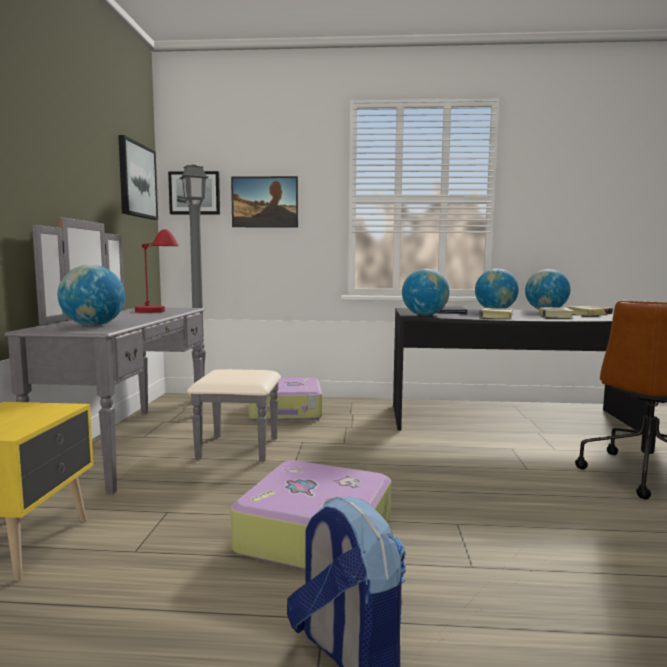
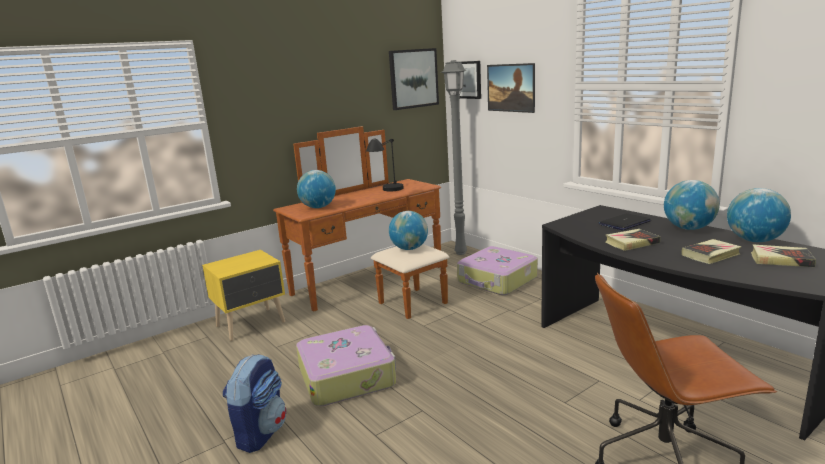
camera: 50 degrees right, 10 degrees up
(156, 444) = (378, 285): grey dresser -> brown dresser
(157, 313) = (387, 193): red table lamp -> black table lamp
(424, 315) = (568, 227): globe -> globe (409, 248)

